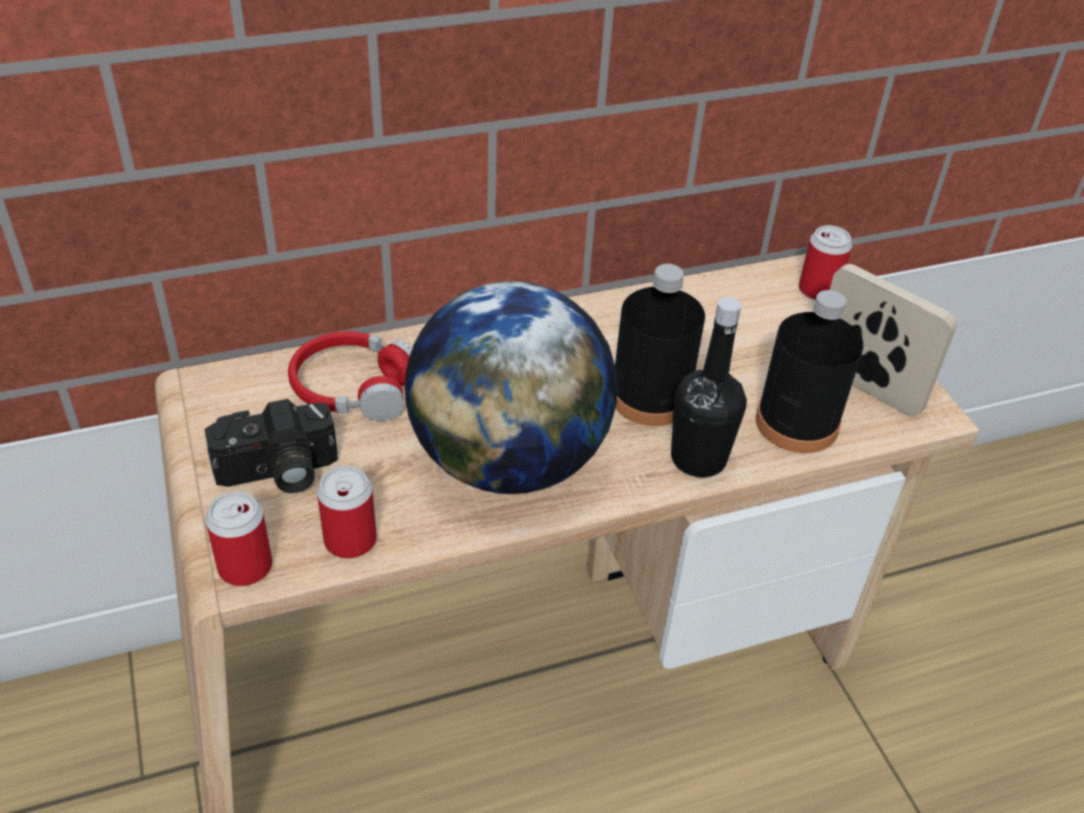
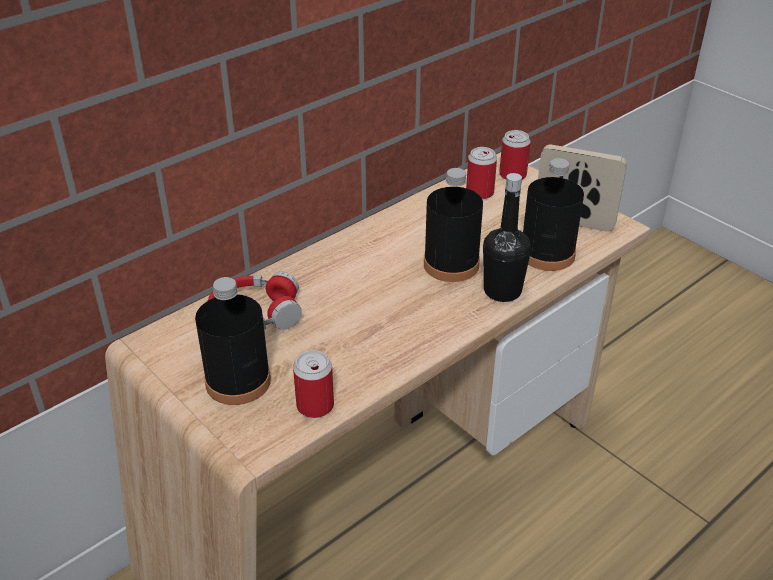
camera: 20 degrees left, 5 degrees down
(245, 567) = (255, 444): can -> can (479, 193)
(277, 473) = (238, 381): camera -> black bottle
(509, 460) = (387, 327): globe -> none

